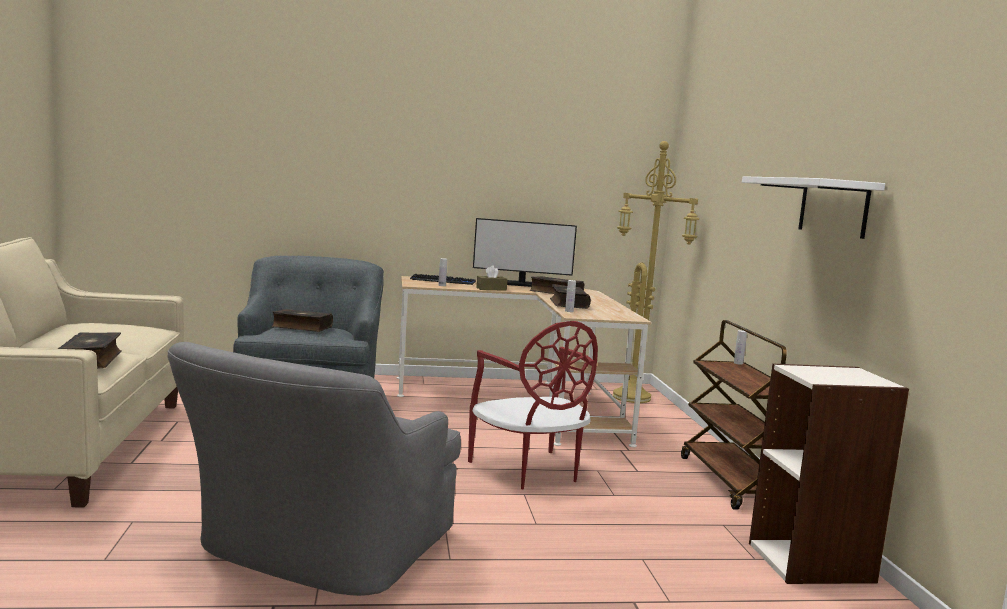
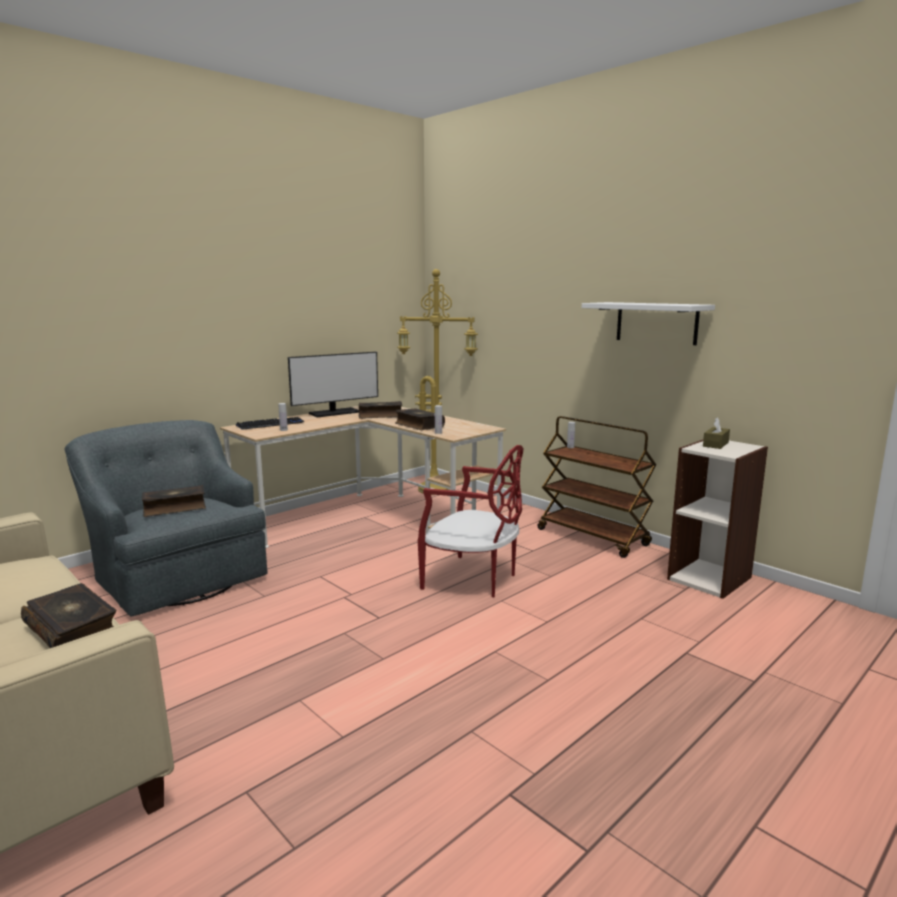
camera: 35 degrees left, 5 degrees up
(317, 552) = (456, 727): grey armchair -> none
(491, 289) = (328, 424): brown tissue box -> brown tissue box (715, 444)

